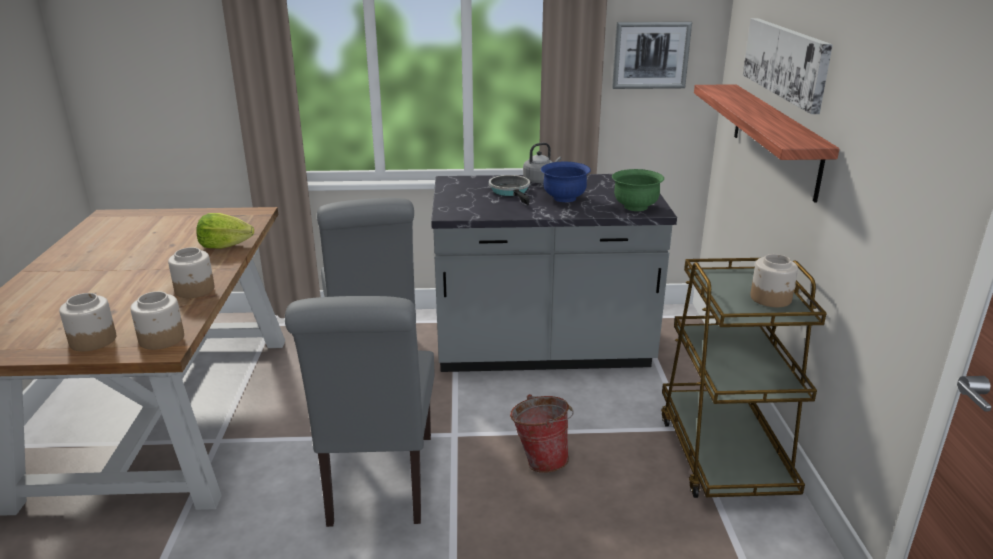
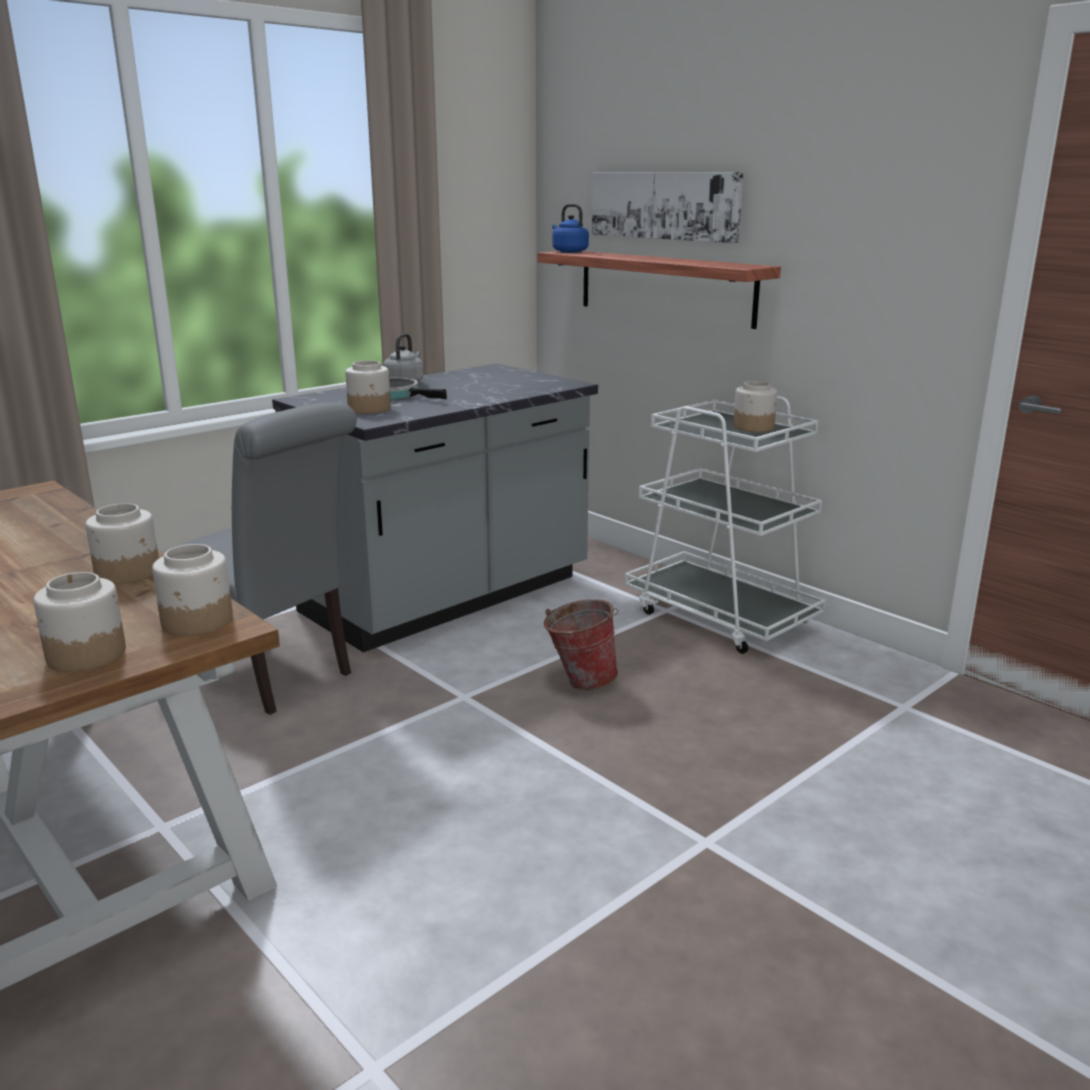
camera: 40 degrees left, 5 degrees down
(225, 245) = (65, 528): lettuce -> none
(379, 484) = (449, 770): grey chair -> none
(470, 201) = (370, 409): none -> jar
(564, 198) = (465, 390): blue bowl -> none
(635, 207) = (547, 384): green bowl -> none
(650, 55) = (471, 227): picture -> none
(721, 88) = (568, 251): none -> blue kettle
(723, 454) = (720, 616): brown cart -> white cart

